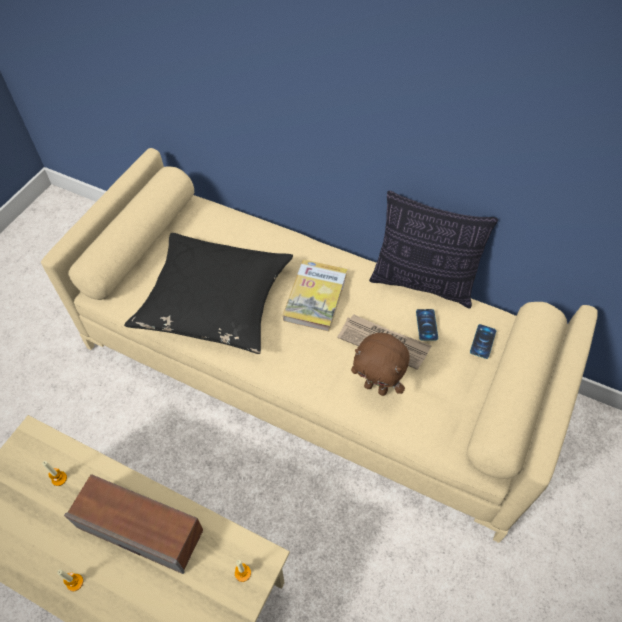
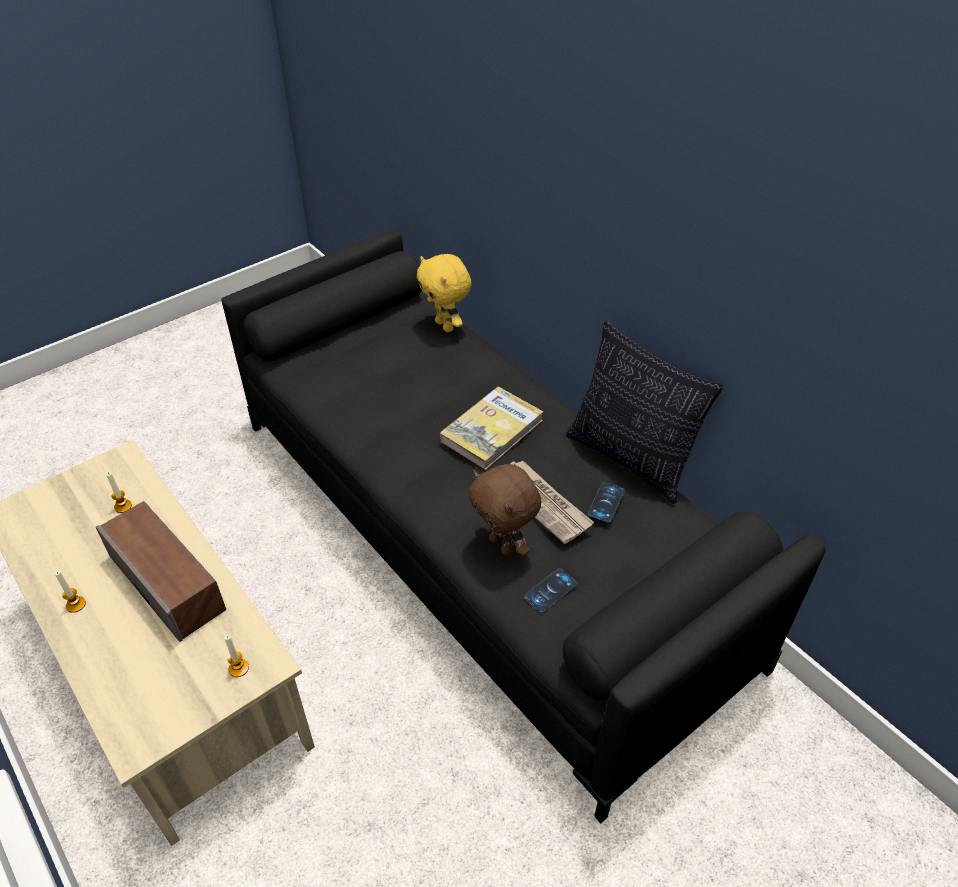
camera: 25 degrees right, 10 degrees down
(214, 301) = (380, 399): black pillow -> none
(228, 218) = (446, 326): none -> yellow plush toy
(312, 368) = (480, 535): beige sofa -> black sofa
(483, 341) = (667, 545): phone -> phone (550, 590)

